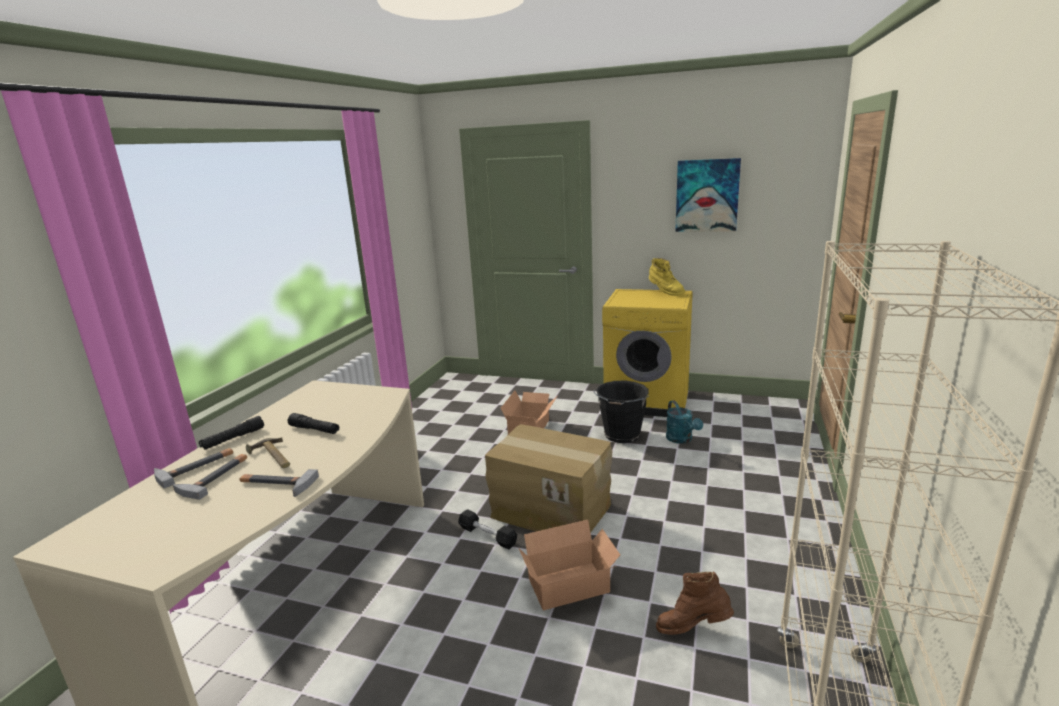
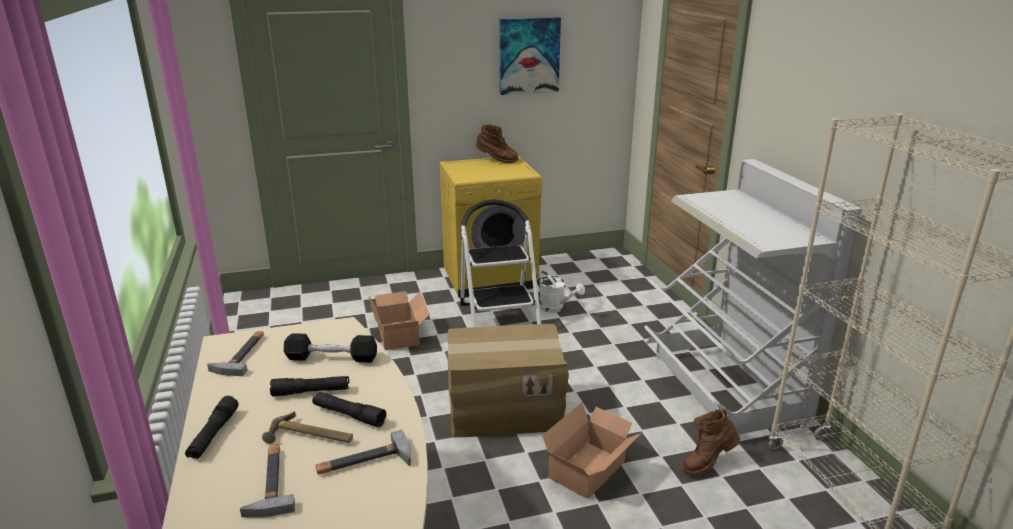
camera: 35 degrees left, 5 degrees up
(196, 467) = (219, 482): hammer -> hammer (242, 354)
(312, 451) = (349, 415): none -> black flashlight
(487, 536) = (469, 455): black dumbbell -> black dumbbell (332, 357)
(621, 435) = (499, 318): black bucket -> step ladder
(664, 292) = (496, 160): yellow boot -> brown boot
(681, 439) = (556, 308): turquoise watering can -> white watering can
(781, 564) = (720, 390): none -> white shoe rack

